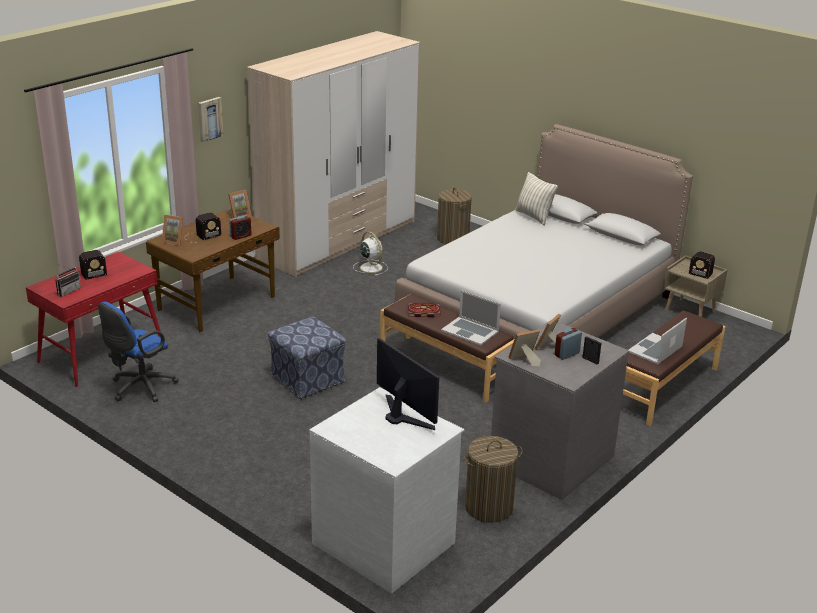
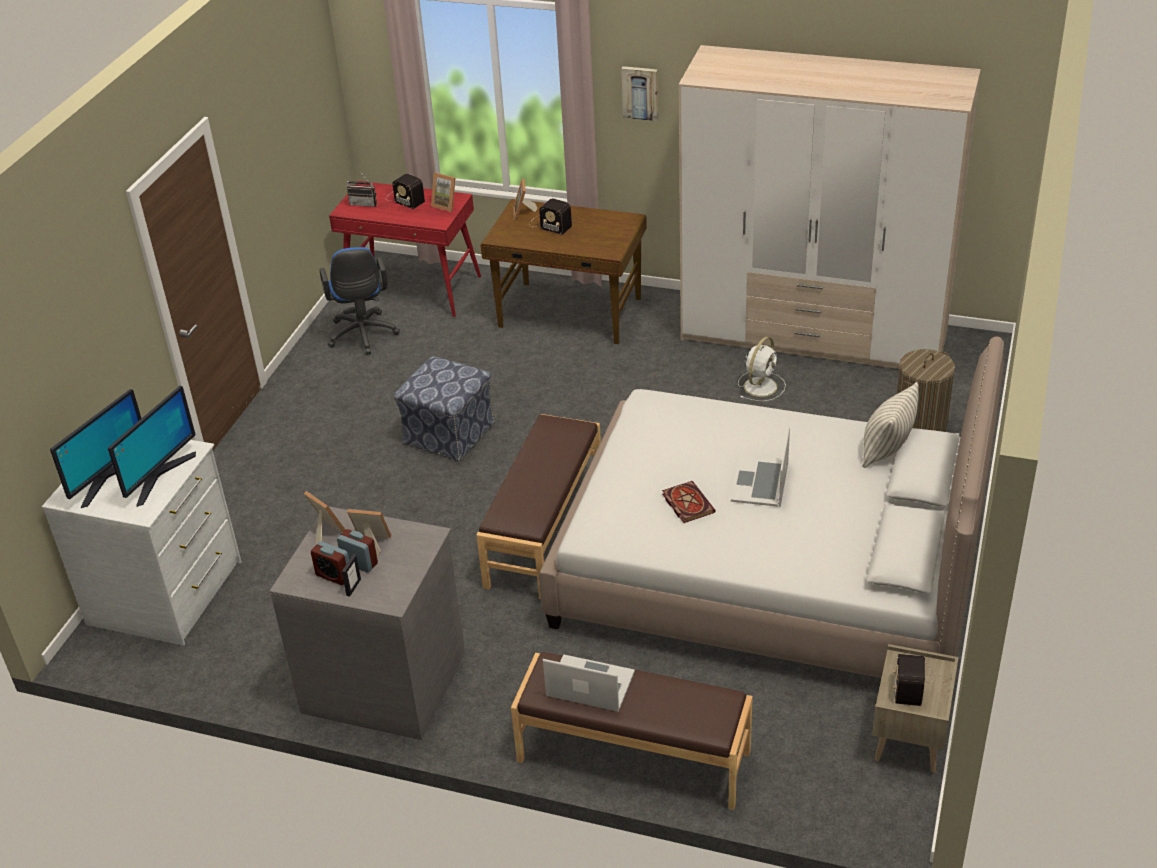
camera: 70 degrees right, 10 degrees up
(140, 388) = (363, 336): blue office chair -> blue office chair turned 120 degrees counterclockwise
(239, 215) = (625, 226): picture frame -> picture frame (446, 205)
(240, 236) = (571, 247): alarm clock -> alarm clock (334, 575)
(384, 439) = (108, 478): none -> monitor
(423, 311) = (549, 445): book -> book (686, 503)
(470, 331) = (525, 498): laptop -> laptop (760, 482)
(488, 507) = (259, 654): laundry basket -> none

